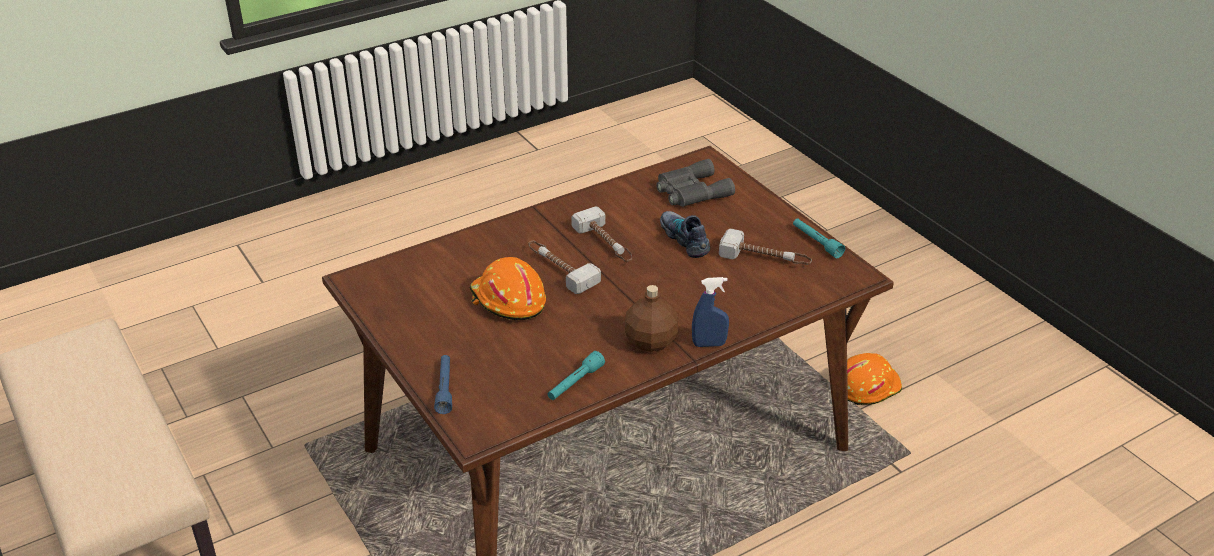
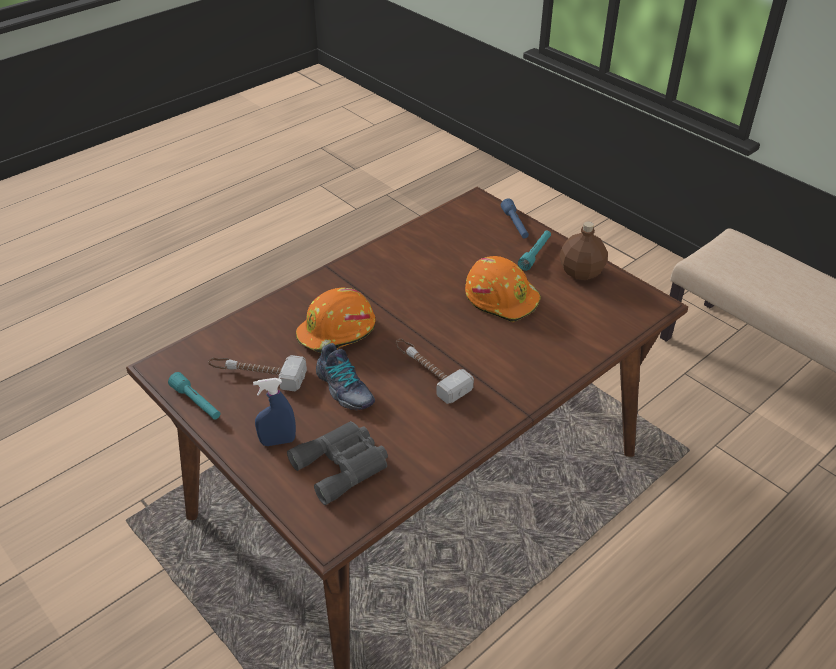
camera: 170 degrees right, 5 degrees up
(559, 269) = (467, 336): hammer -> none
(575, 383) = (418, 238): turquoise flashlight -> turquoise flashlight (535, 254)
(651, 342) = (363, 276): brown bottle -> brown bottle (580, 272)
(709, 344) = (313, 279): blue spray bottle -> blue spray bottle (278, 441)
(866, 386) = (148, 603): orange hard hat -> orange hard hat (337, 333)

